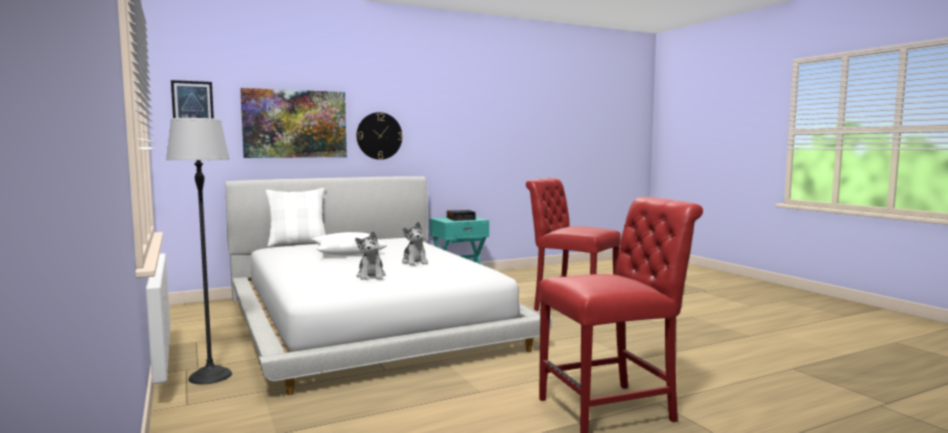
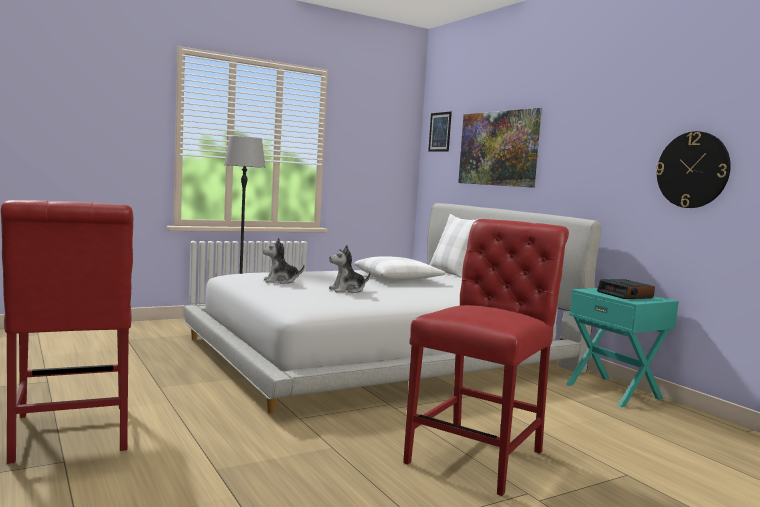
camera: 85 degrees right, 0 degrees up
(379, 136) = (570, 162): wall clock -> wall clock (692, 170)

